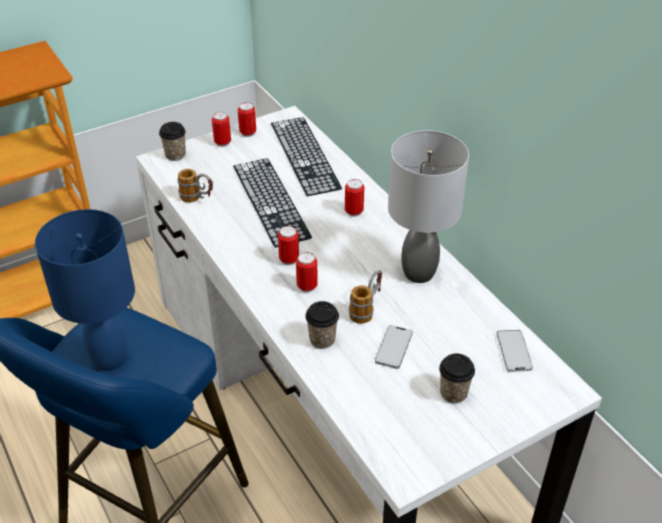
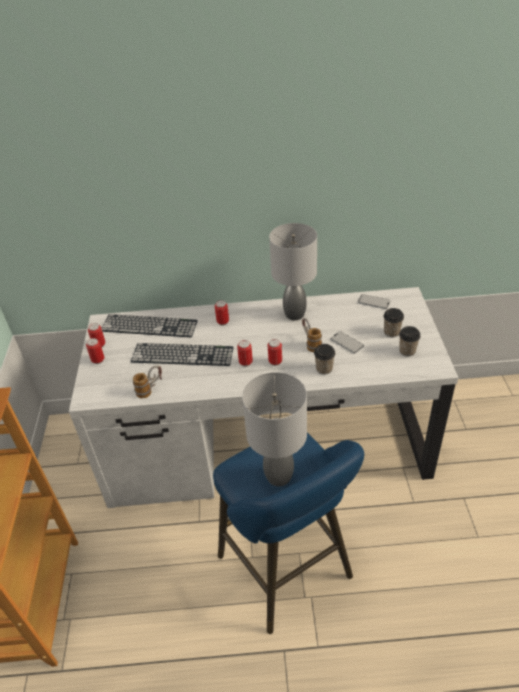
camera: 60 degrees left, 0 degrees up
(109, 360) = (279, 477): blue table lamp -> grey table lamp
(175, 155) = (89, 388): cup -> cup (407, 351)

